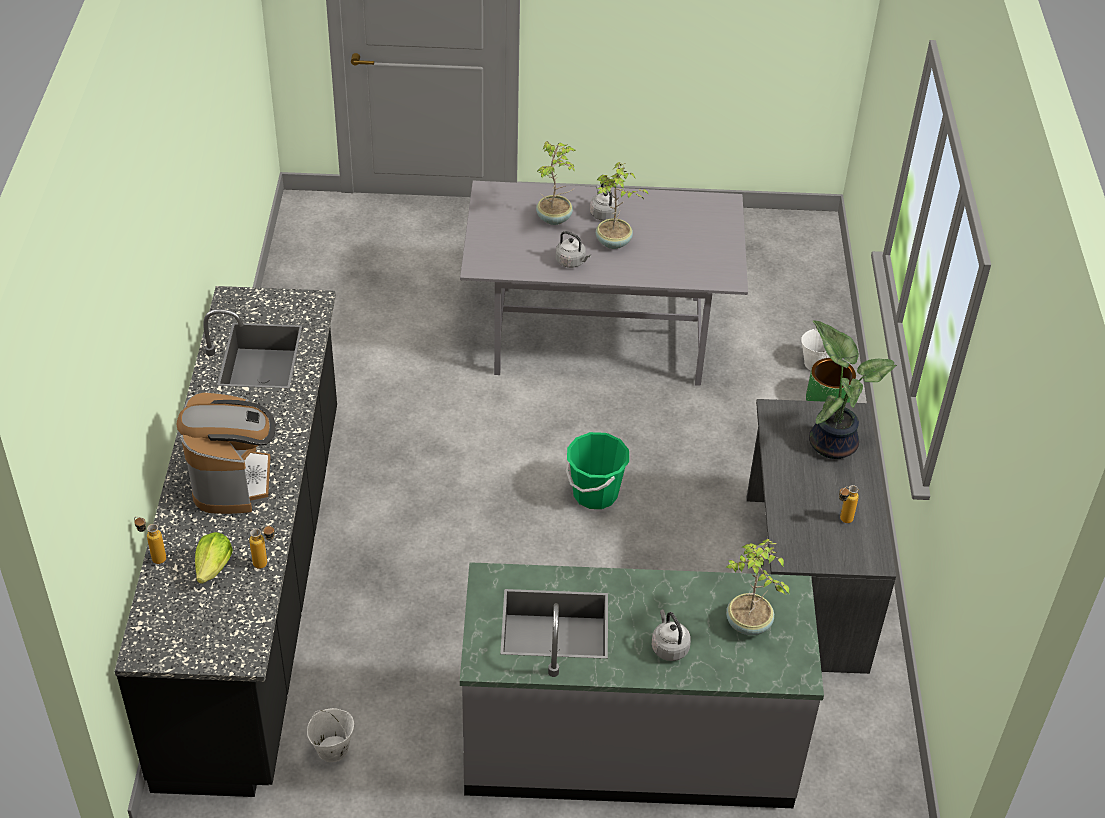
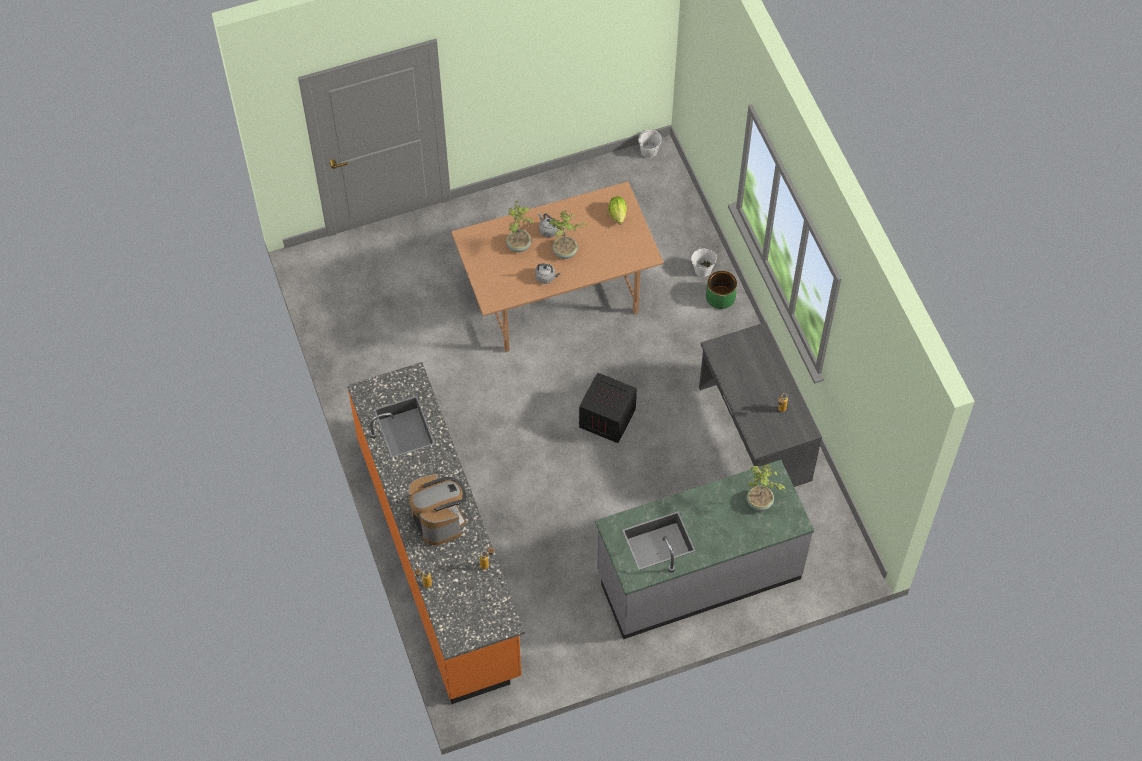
camera: 20 degrees left, 15 degrees up
(214, 568) = (461, 578): lettuce -> lettuce (618, 214)
(257, 587) = (439, 557): black counter -> orange counter
(332, 749) = (538, 640): white bucket -> white bucket (649, 151)
(595, 493) = (608, 418): green bucket -> crate
(597, 335) = (556, 297): grey dining table -> brown dining table
(669, 647) = (724, 532): grey kettle -> none
(833, 441) = (755, 357): potted plant -> none

